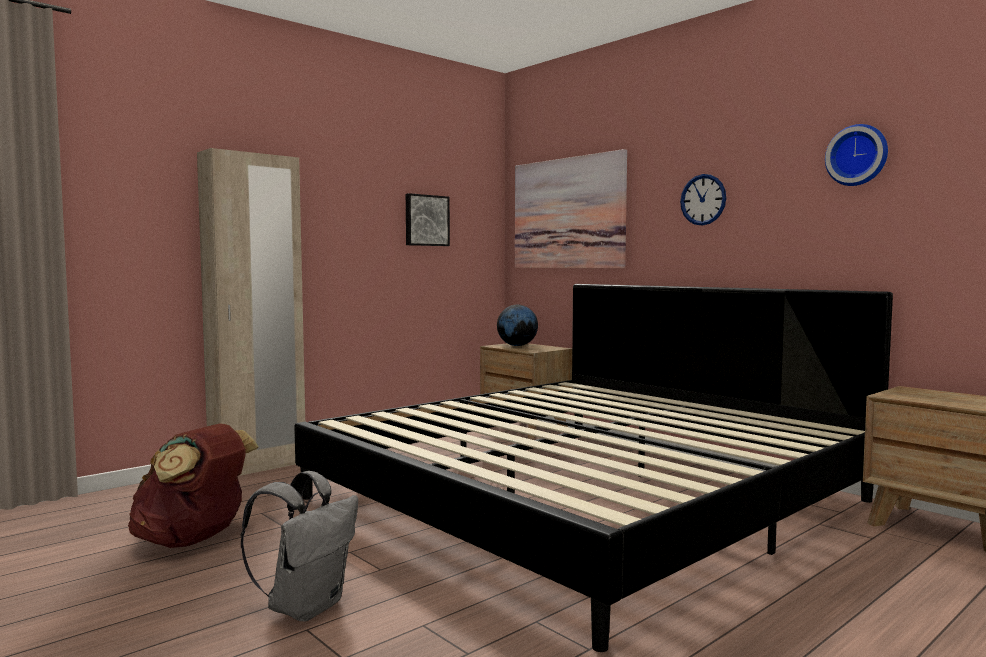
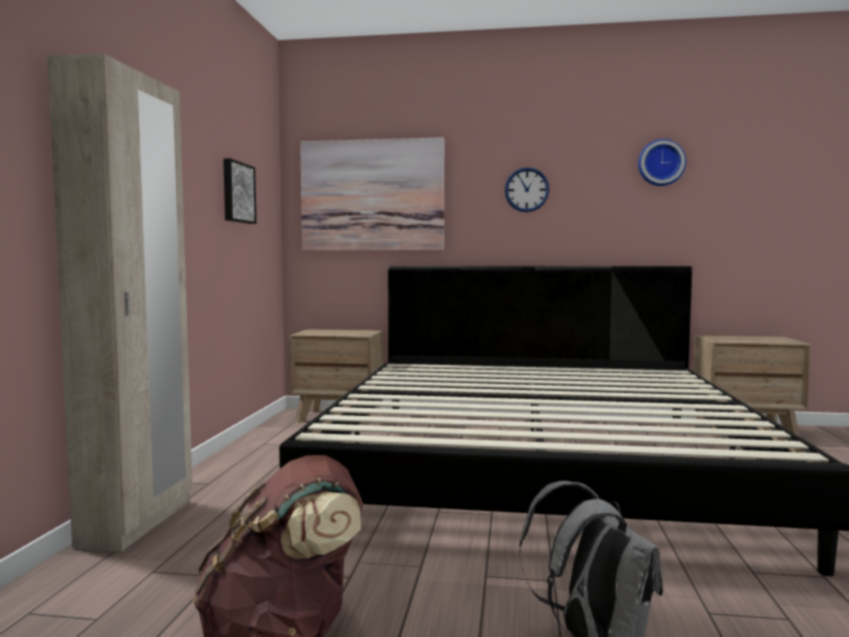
camera: 40 degrees left, 0 degrees up
(517, 345) = (324, 332): globe -> none

